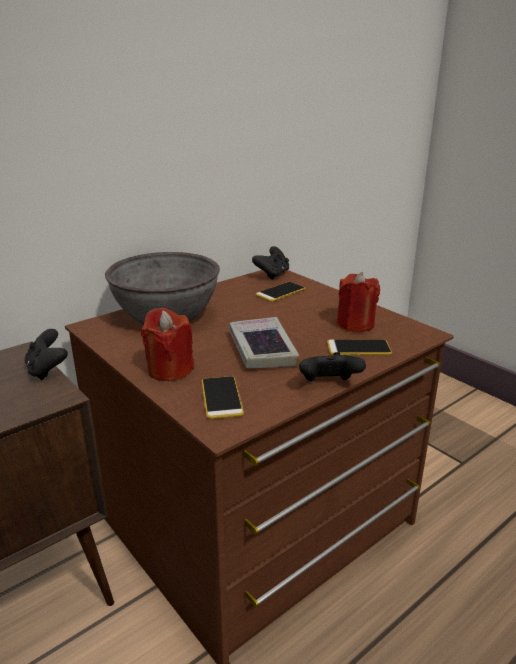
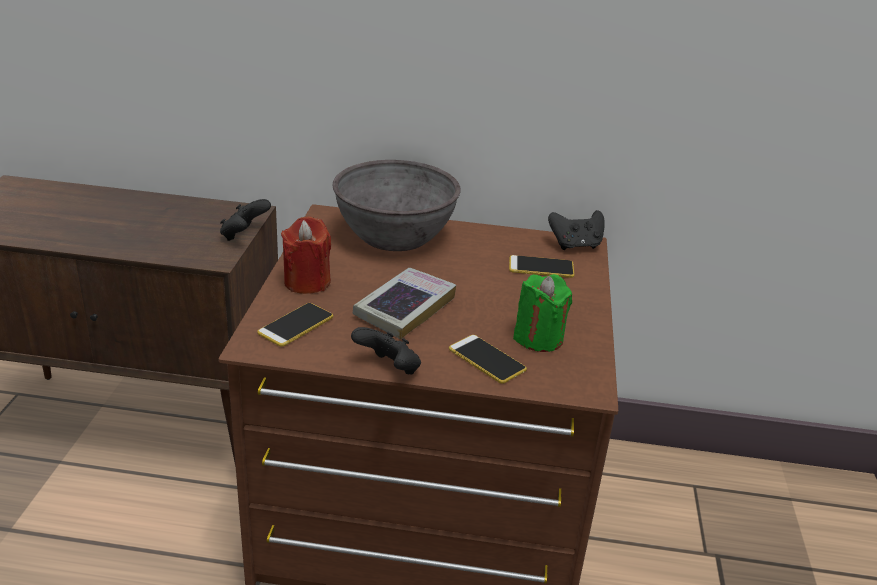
camera: 45 degrees right, 5 degrees up
(355, 324) = (538, 338): red candle -> green candle

